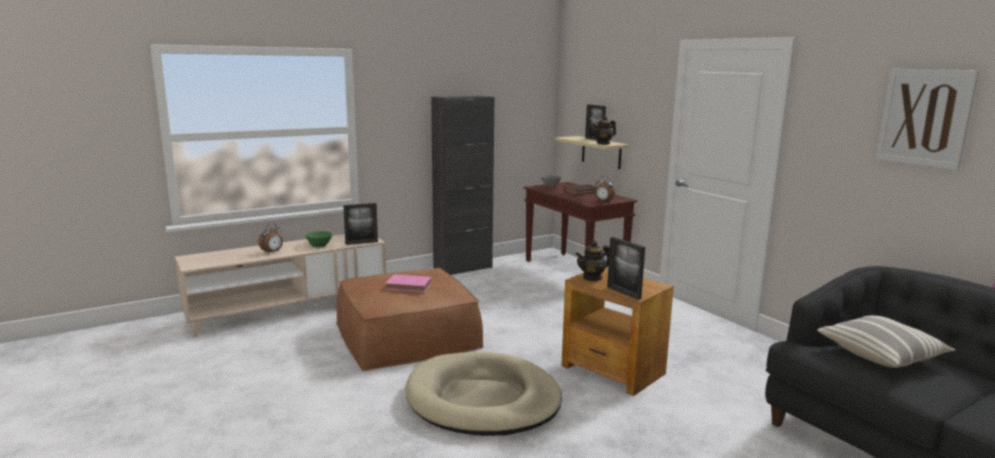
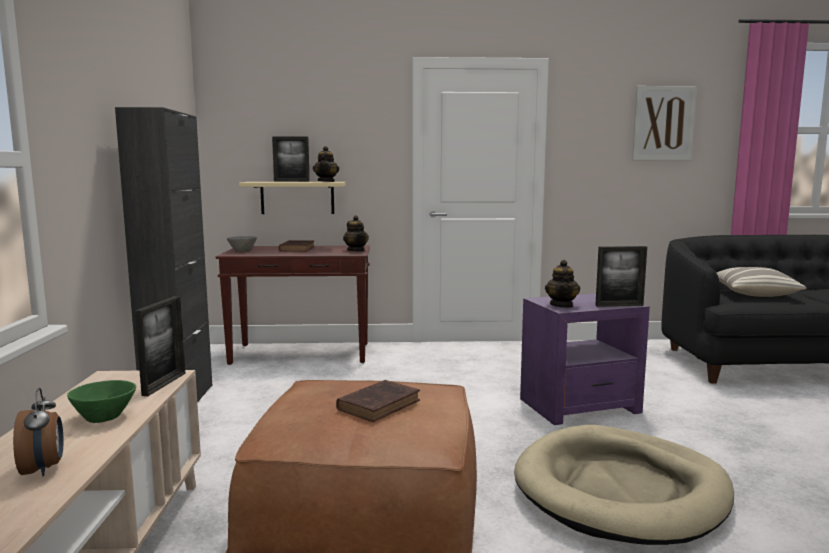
camera: 60 degrees left, 5 degrees down
(410, 286) = (380, 404): pink book -> brown book
(603, 202) = (356, 250): alarm clock -> teapot
(613, 370) = (580, 406): brown side table -> purple side table

